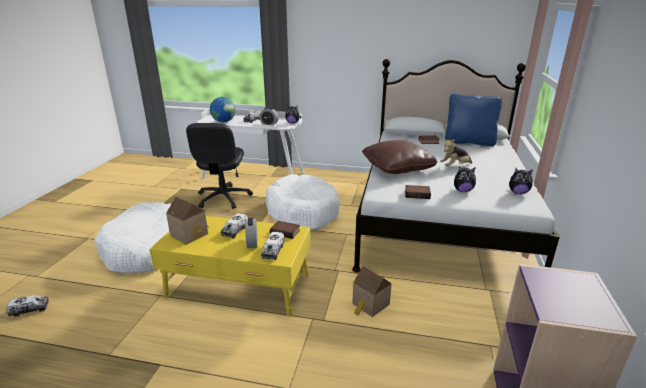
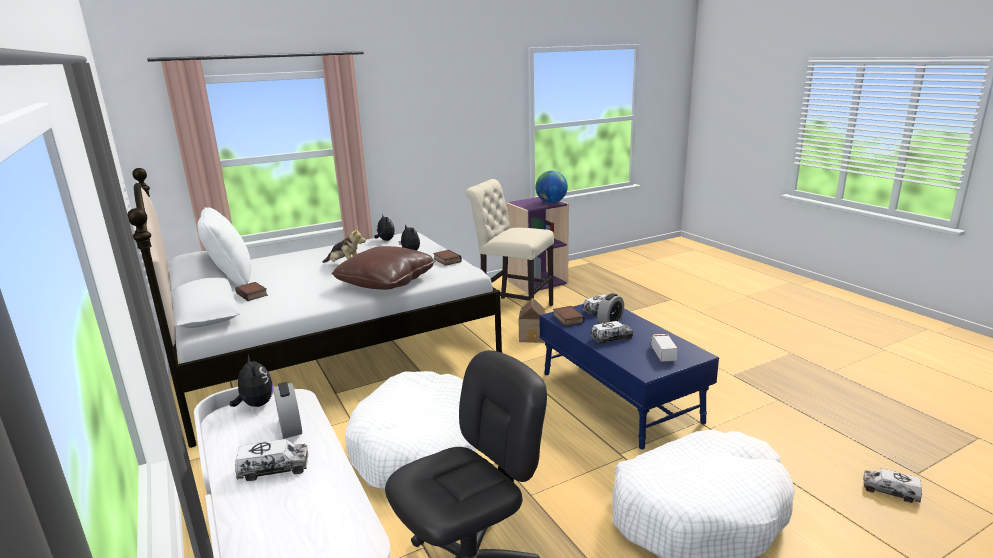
camera: 130 degrees left, 5 degrees down
(190, 234) = (662, 354): toy house -> toy truck
(224, 122) = (332, 508): globe -> globe (551, 202)
(239, 286) = (618, 396): yellow coffee table -> blue coffee table
(447, 328) = (512, 309): none -> beige stool
(469, 142) = (231, 278): blue pillow -> white pillow

